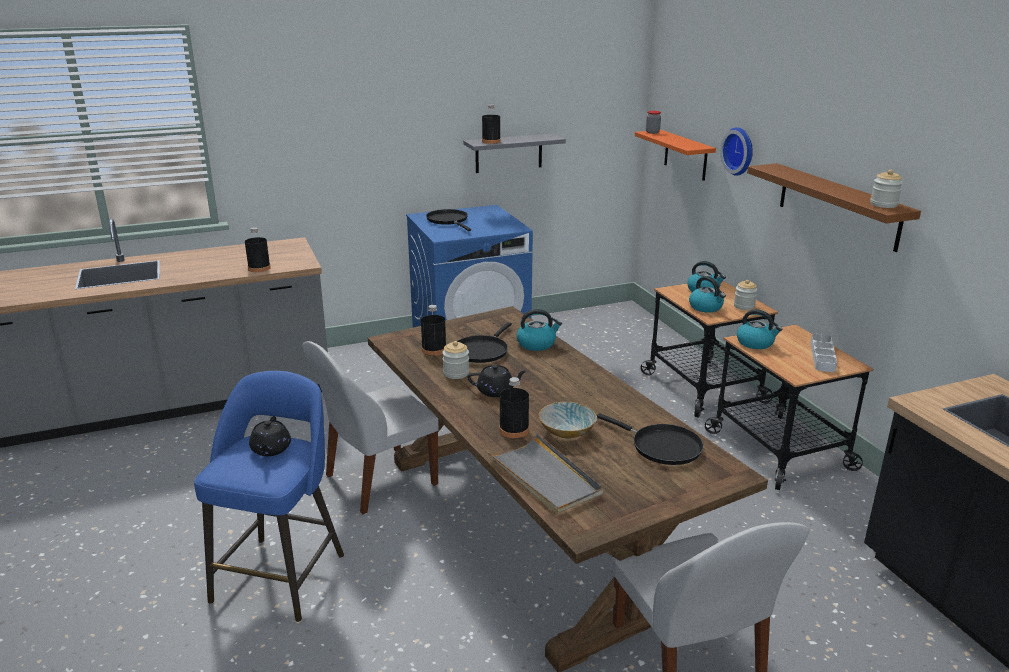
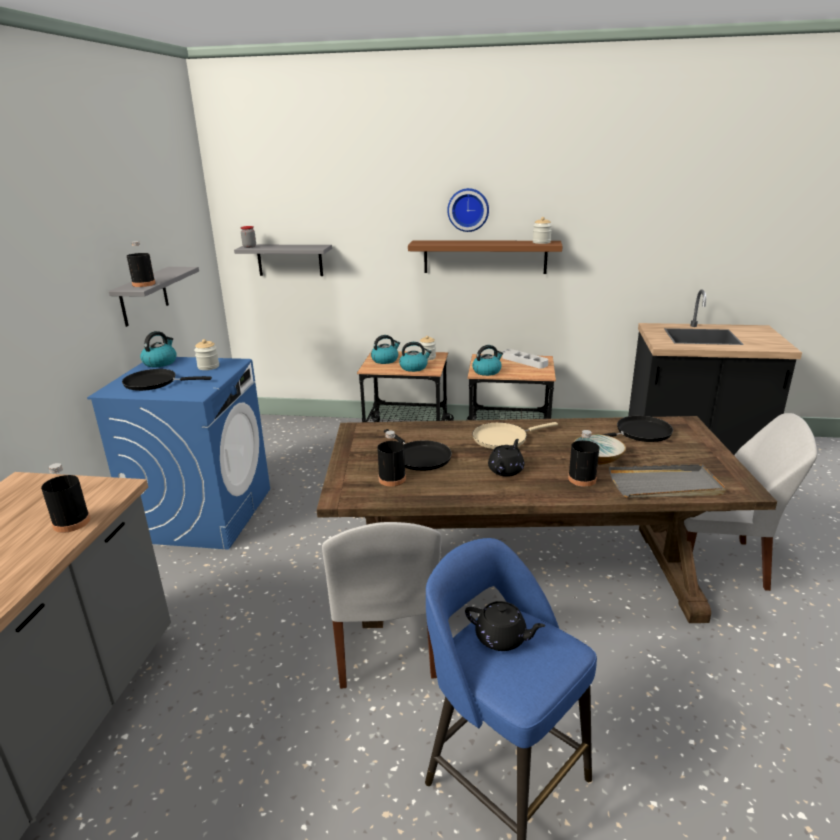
camera: 60 degrees left, 0 degrees up
(456, 373) = (454, 480): jar -> jar (208, 367)
(537, 344) = (432, 432): kettle -> kettle (160, 362)
(559, 377) = (503, 438): none -> beige frying pan
(685, 155) = (289, 260): orange shelf -> grey shelf
(740, 151) = (364, 240): wall clock -> wall clock (468, 209)

